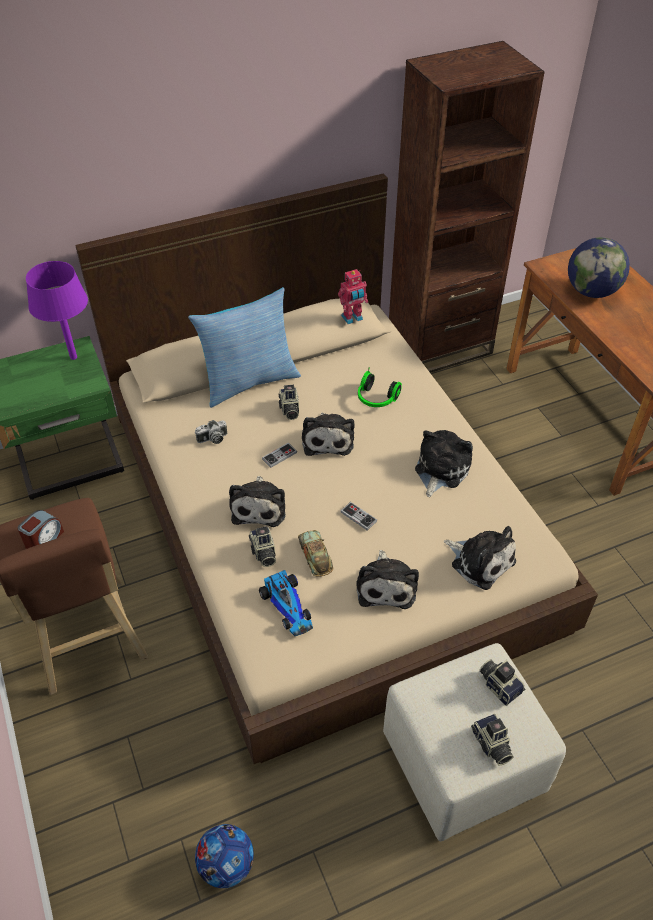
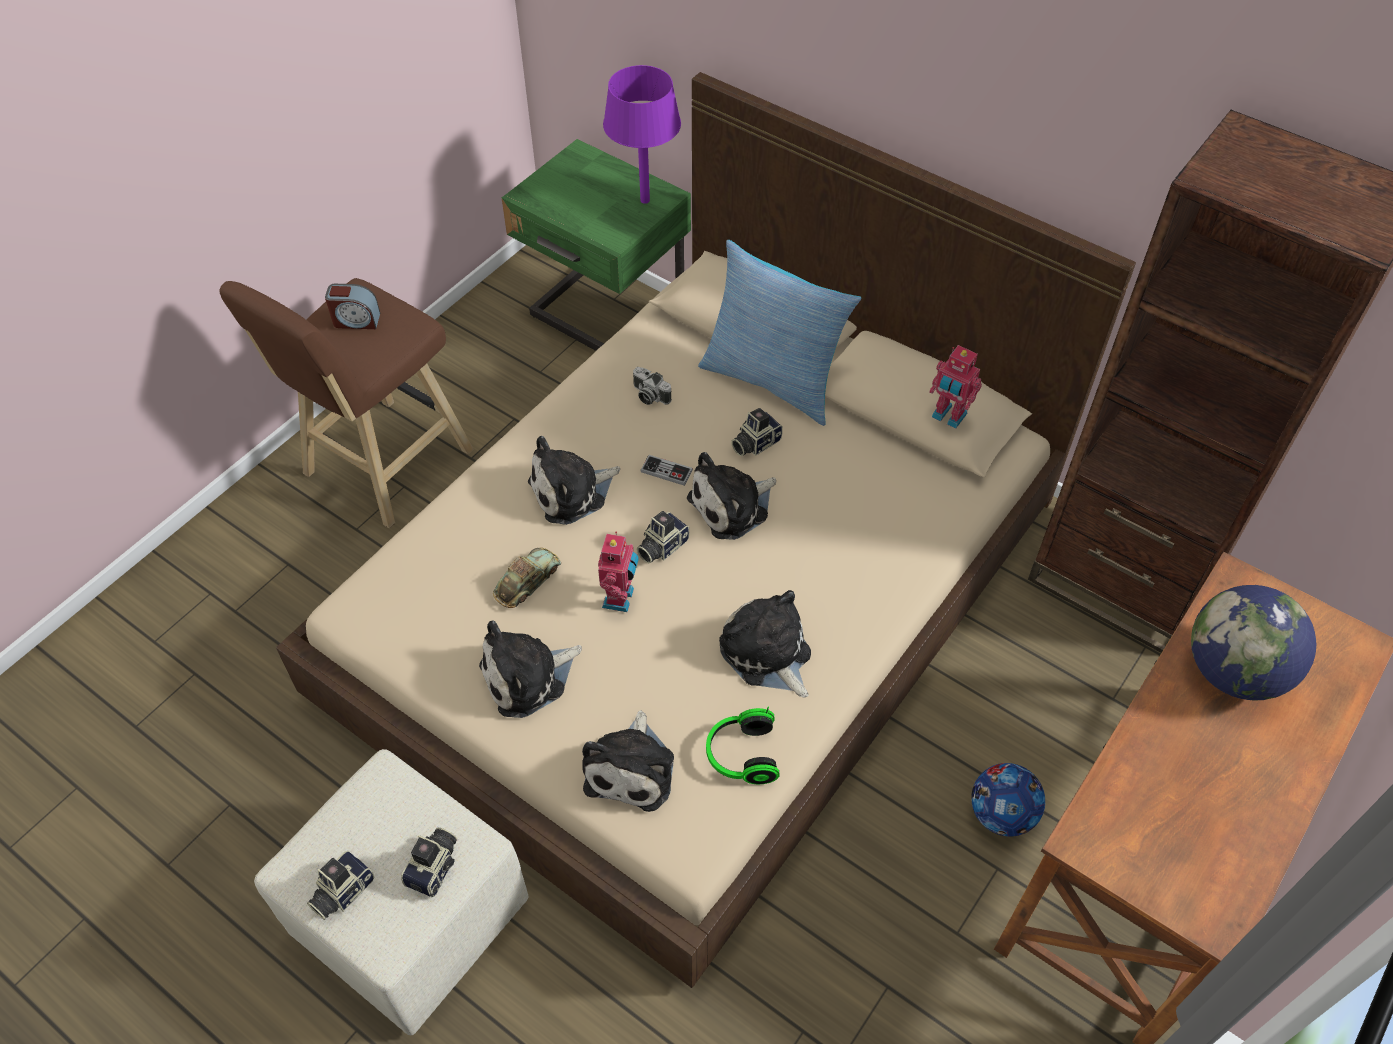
camera: 60 degrees right, 5 degrees up
(226, 865) = (182, 730): football -> football (1001, 814)
(263, 553) = (501, 529): camera -> camera (661, 546)
(288, 606) = (437, 590): toy car -> none
(358, 517) = (620, 598): game controller -> toy robot
(376, 399) = (846, 525): headphones -> headphones (741, 755)
(440, 469) = (767, 654): plush toy -> plush toy turned 120 degrees counterclockwise

